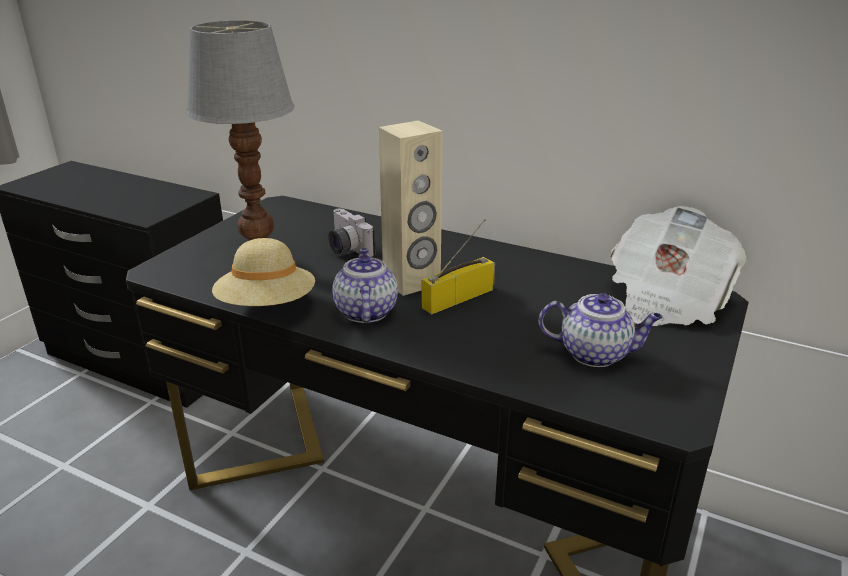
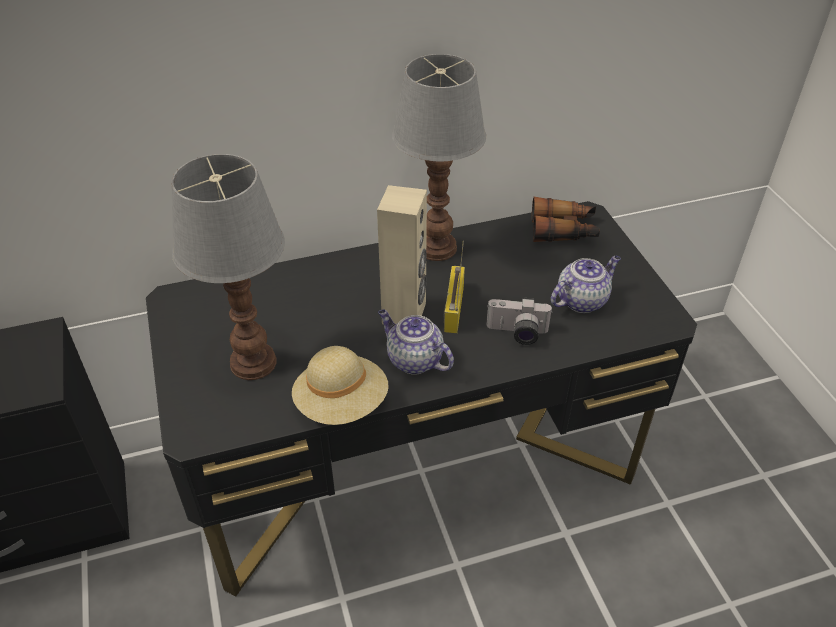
camera: 45 degrees left, 15 degrees up
(346, 248) = (309, 312): camera -> camera (517, 333)
(512, 258) = (436, 249): none -> table lamp
(666, 298) = (563, 230): newspaper -> binoculars

